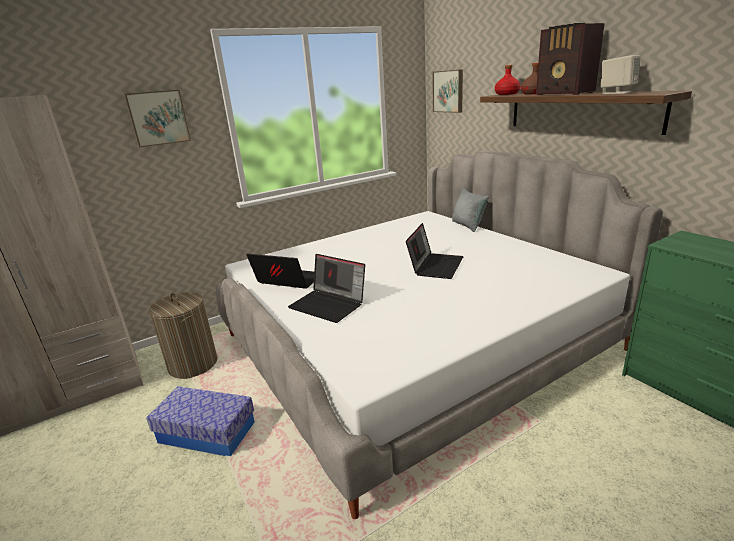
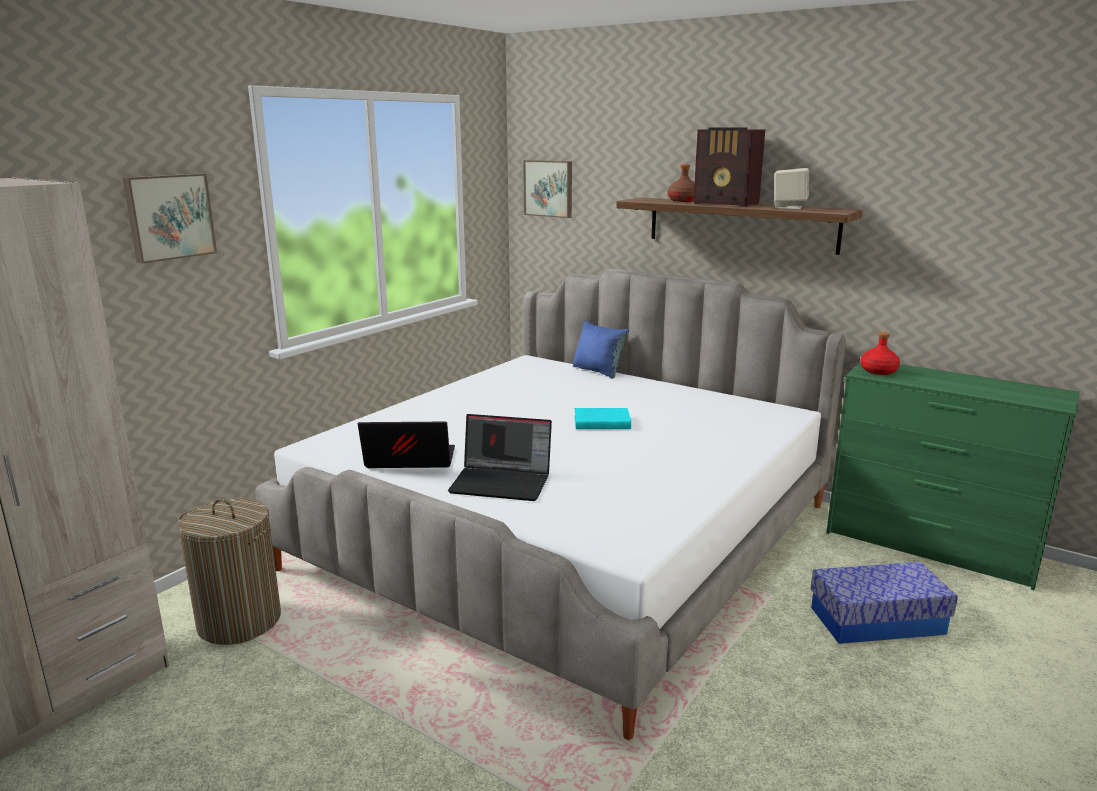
camera: 25 degrees left, 5 degrees down
(206, 433) = (345, 702): storage box -> storage box (877, 621)
(435, 266) = (600, 423): laptop -> turquoise book
(468, 225) = (598, 371): grey pillow -> blue pillow
(506, 94) = (646, 199): red bottle -> red bottle (878, 371)

